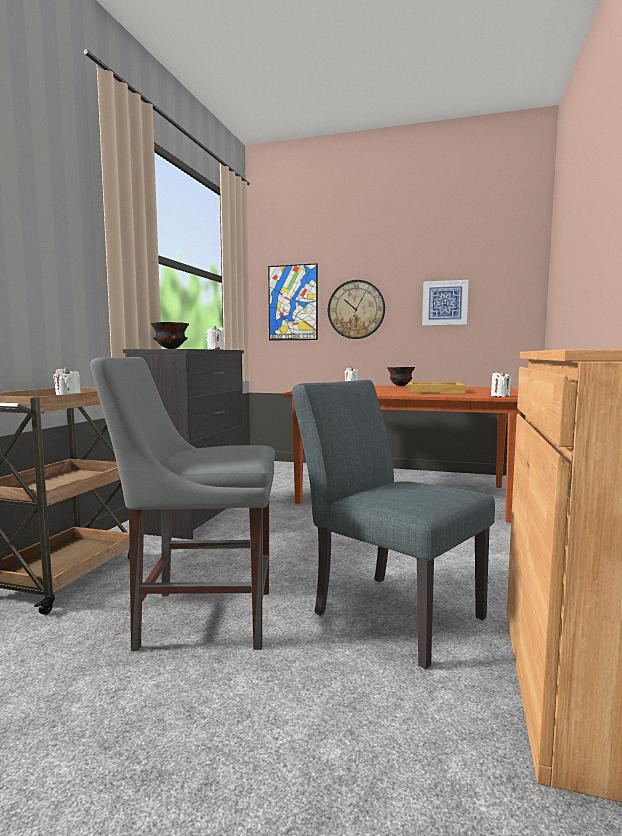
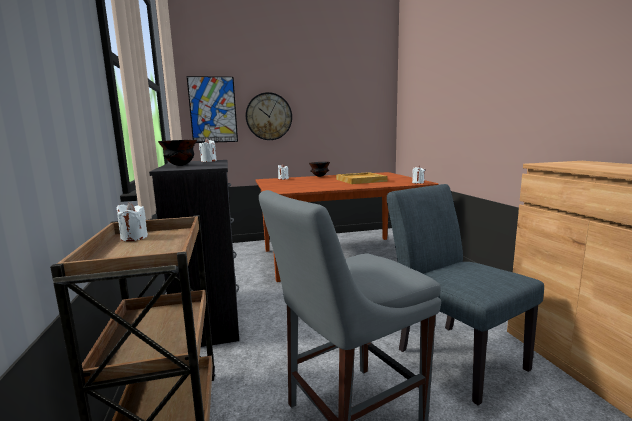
camera: 30 degrees left, 5 degrees up
(387, 611) = (452, 354): grey chair -> grey chair turned 45 degrees clockwise
(445, 303) = (334, 112): picture -> none

